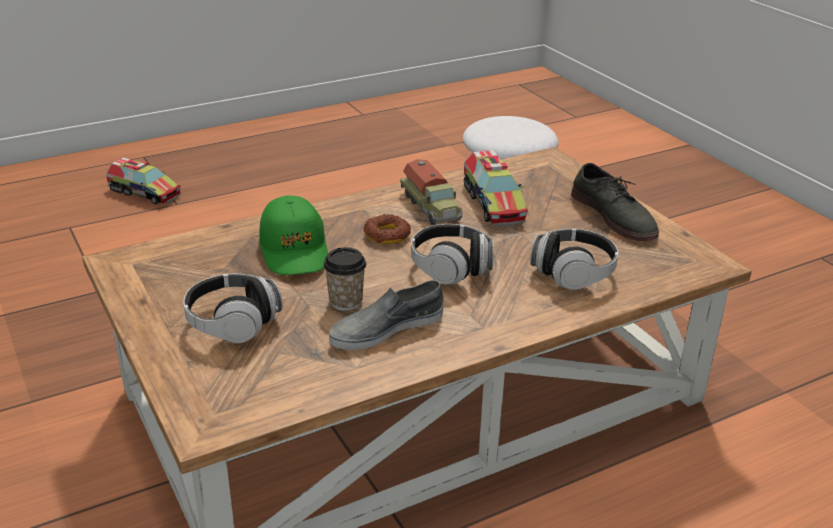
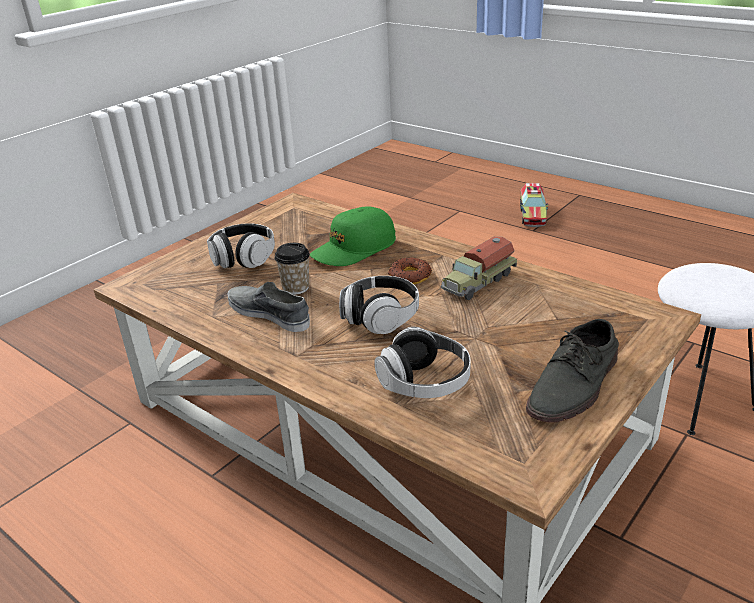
camera: 70 degrees right, 0 degrees up
(493, 203) = (521, 309): toy truck -> none

